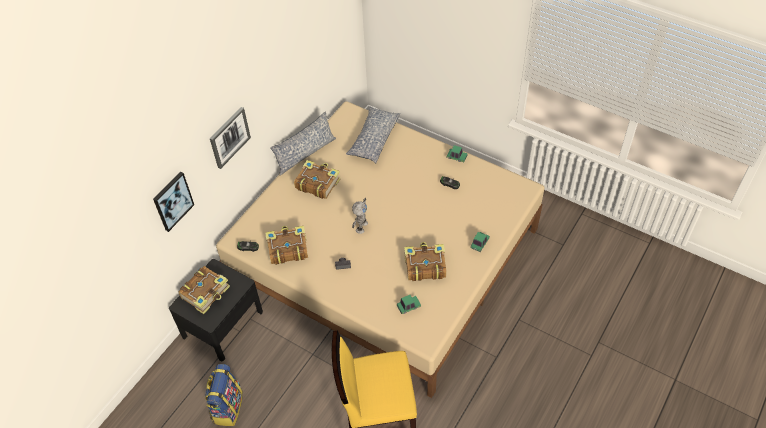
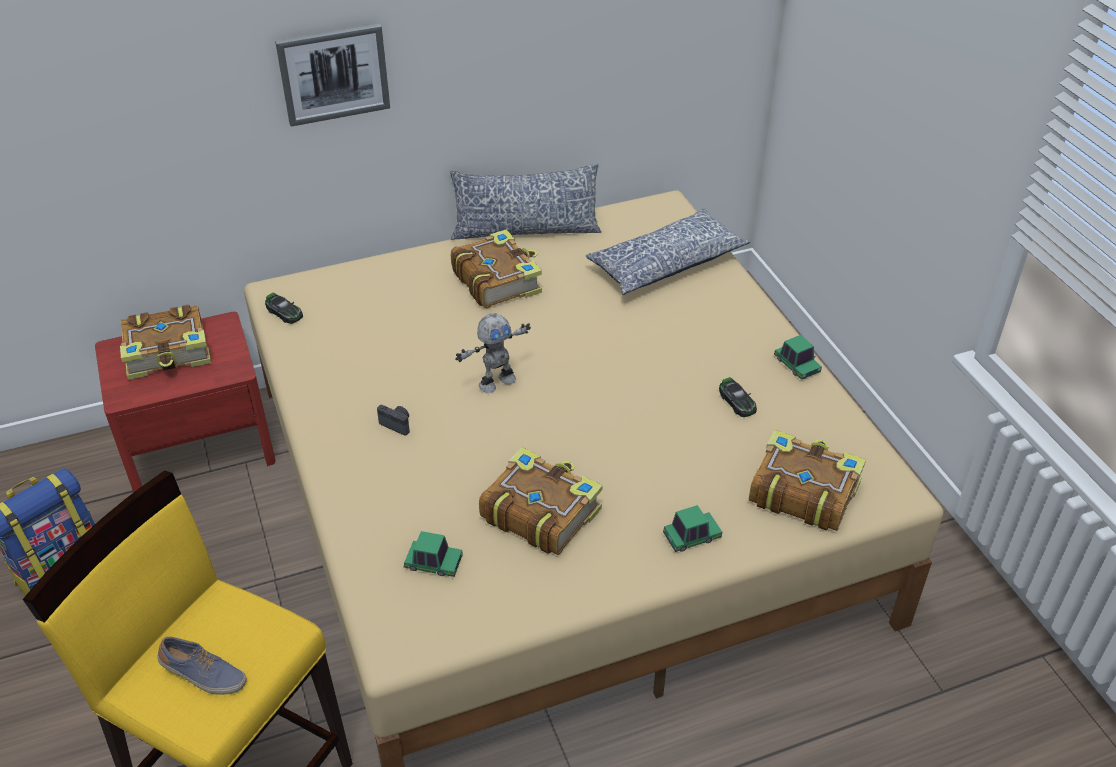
camera: 35 degrees right, 10 degrees down
(172, 201) = (148, 119): picture -> none
(222, 324) = (199, 445): black nightstand -> red nightstand
(287, 249) = (338, 348): book -> book (802, 491)
(387, 389) = (203, 675): none -> shoe

